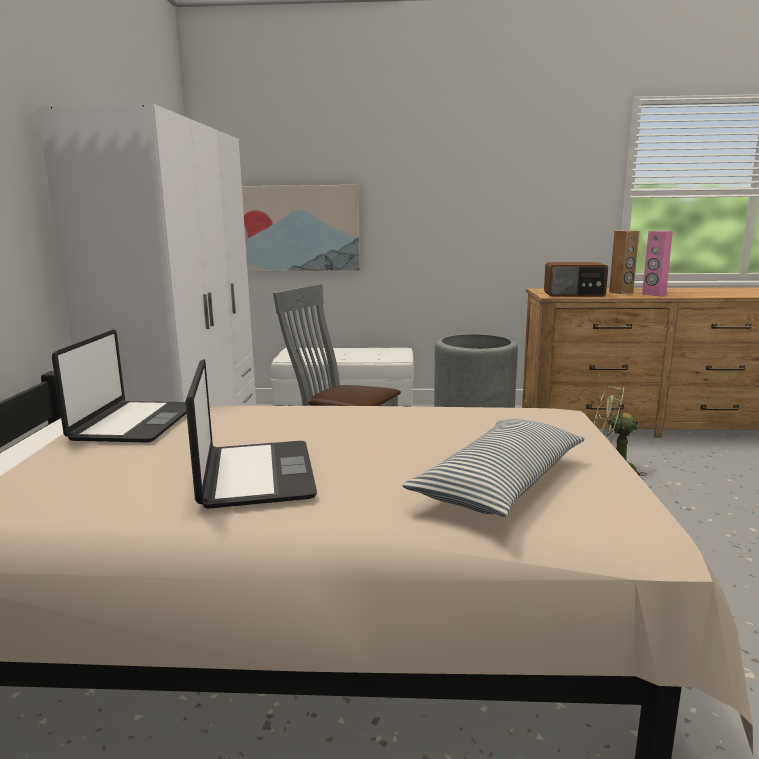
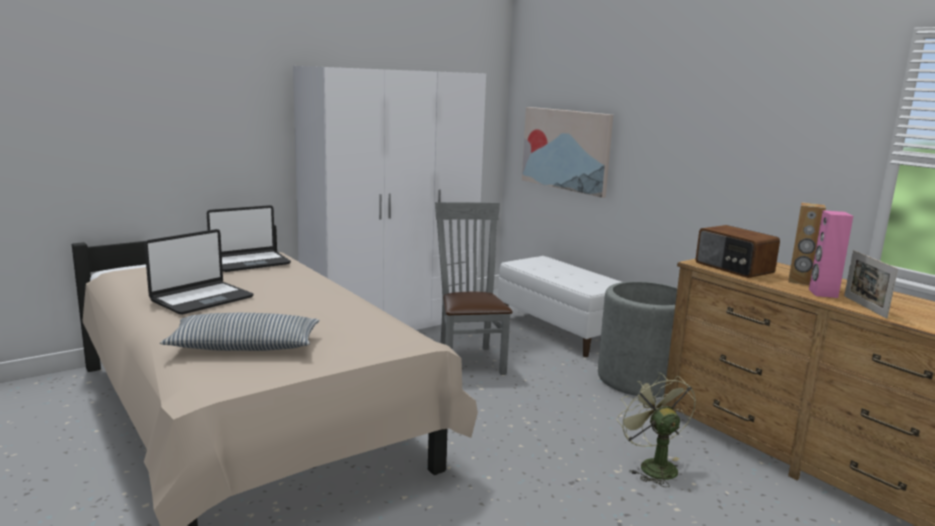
camera: 50 degrees right, 0 degrees up
(689, 295) = (864, 306): none -> picture frame

